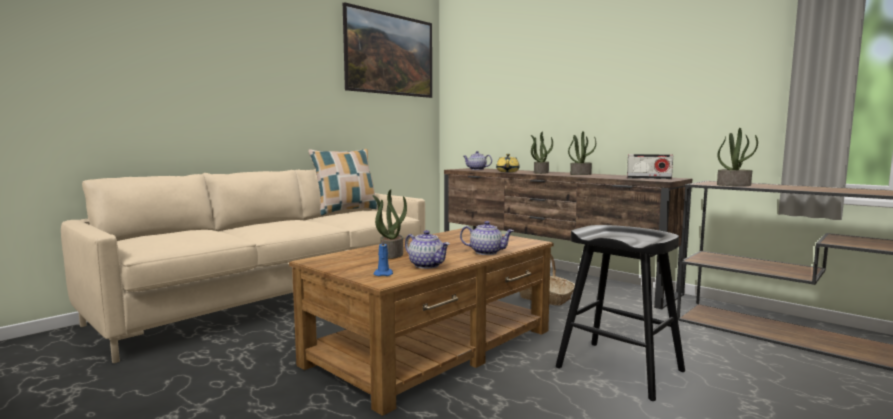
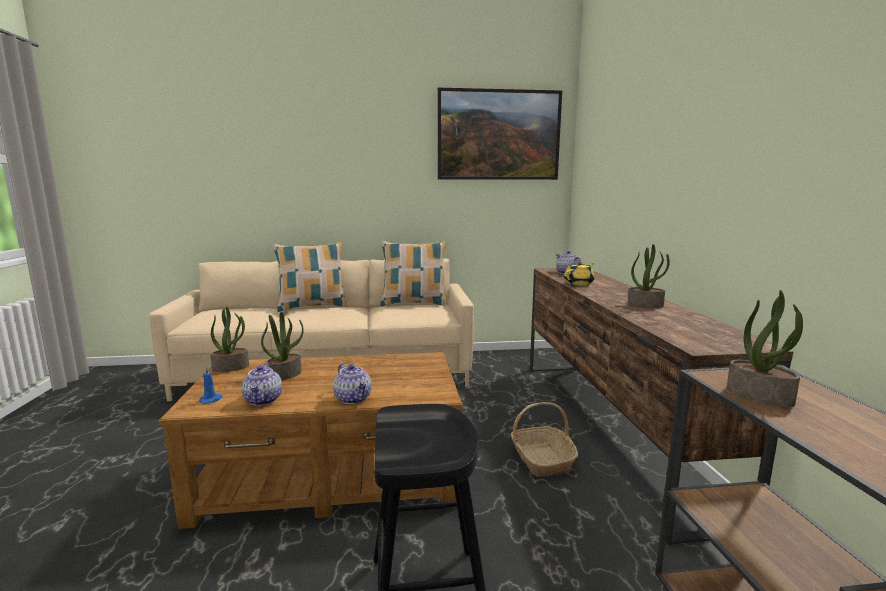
camera: 40 degrees right, 5 degrees up
(249, 224) = (312, 306): none -> pillow
(541, 172) = (609, 292): potted plant -> potted plant (231, 367)
(648, 178) = (702, 336): radio -> none

